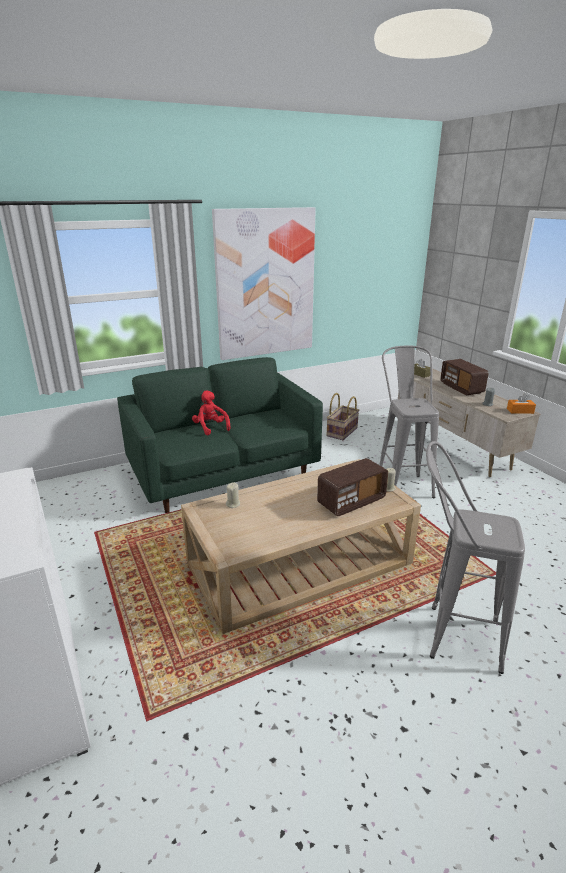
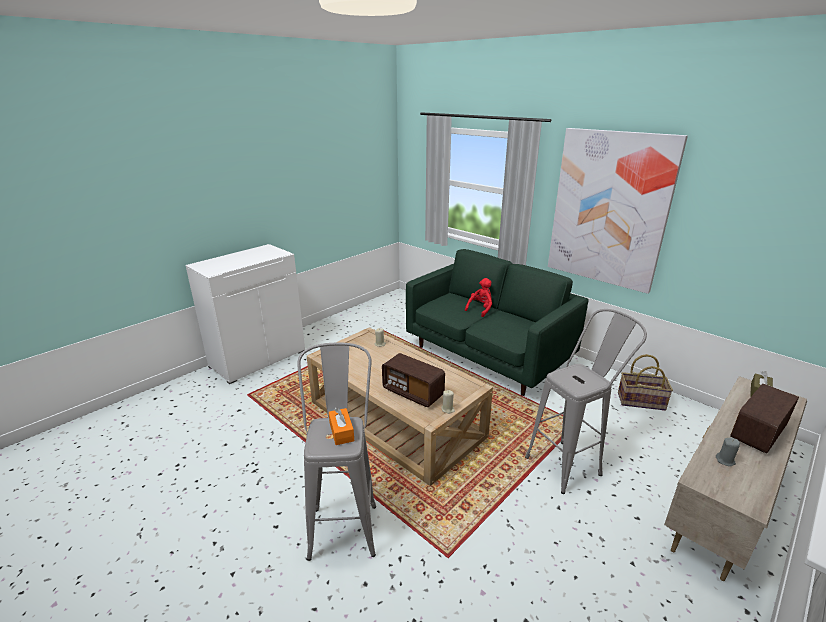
camera: 70 degrees right, 0 degrees up
(520, 411) = (742, 497): orange tissue box -> orange tissue box (341, 432)

